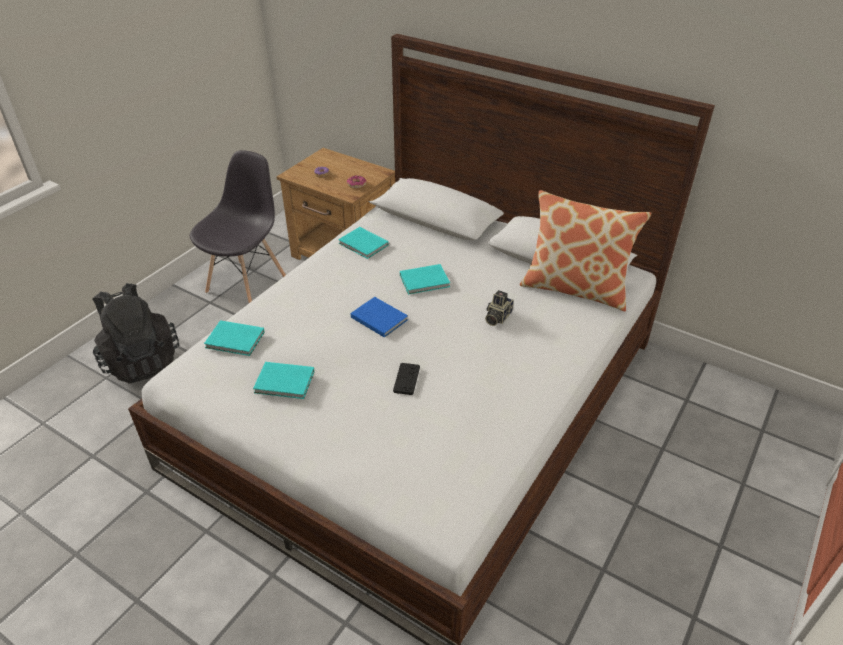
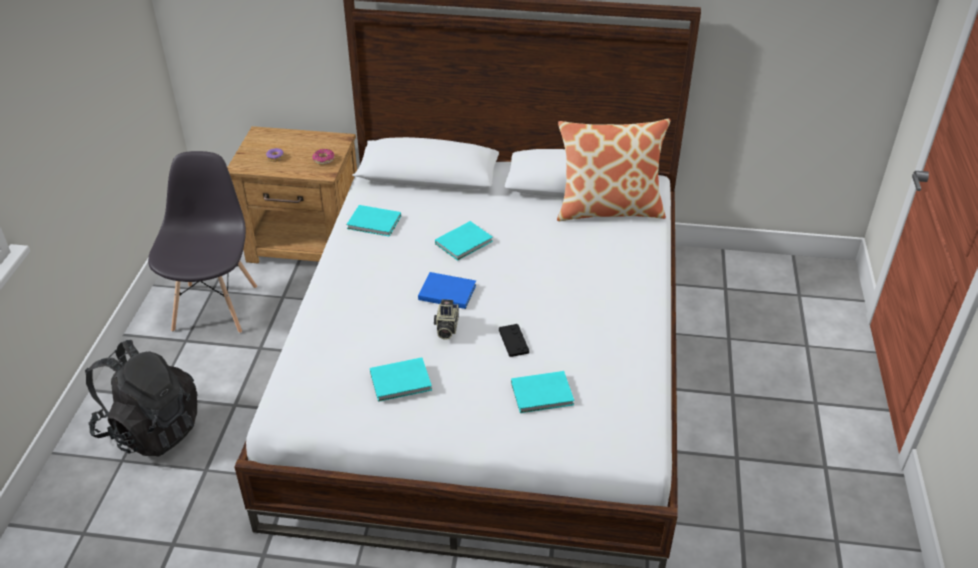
camera: 25 degrees left, 0 degrees up
(236, 340) = (318, 358): turquoise book -> turquoise book (544, 394)
(497, 317) = (556, 257): camera -> camera (446, 328)

